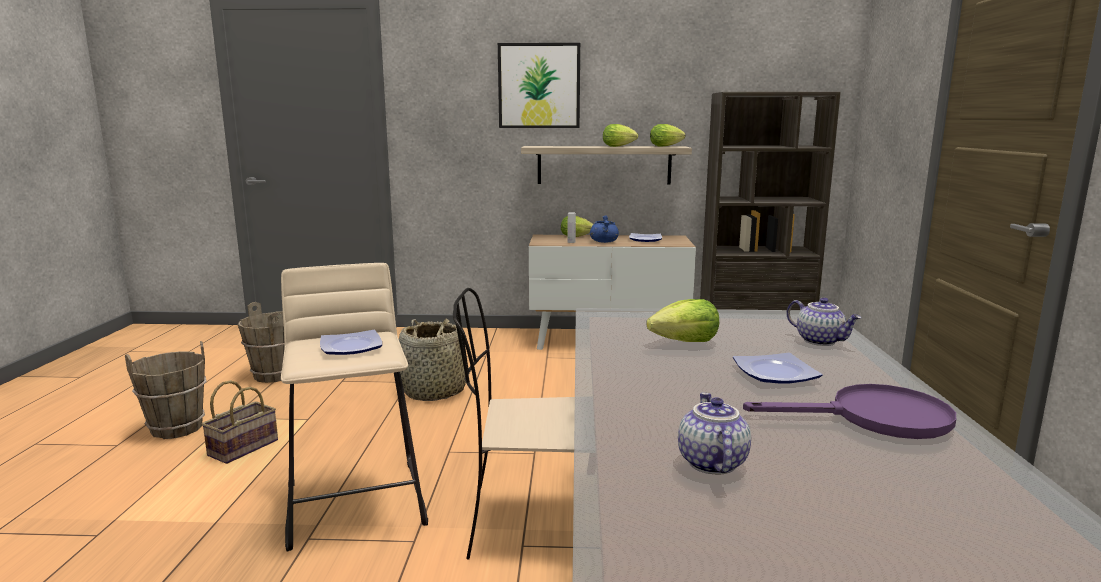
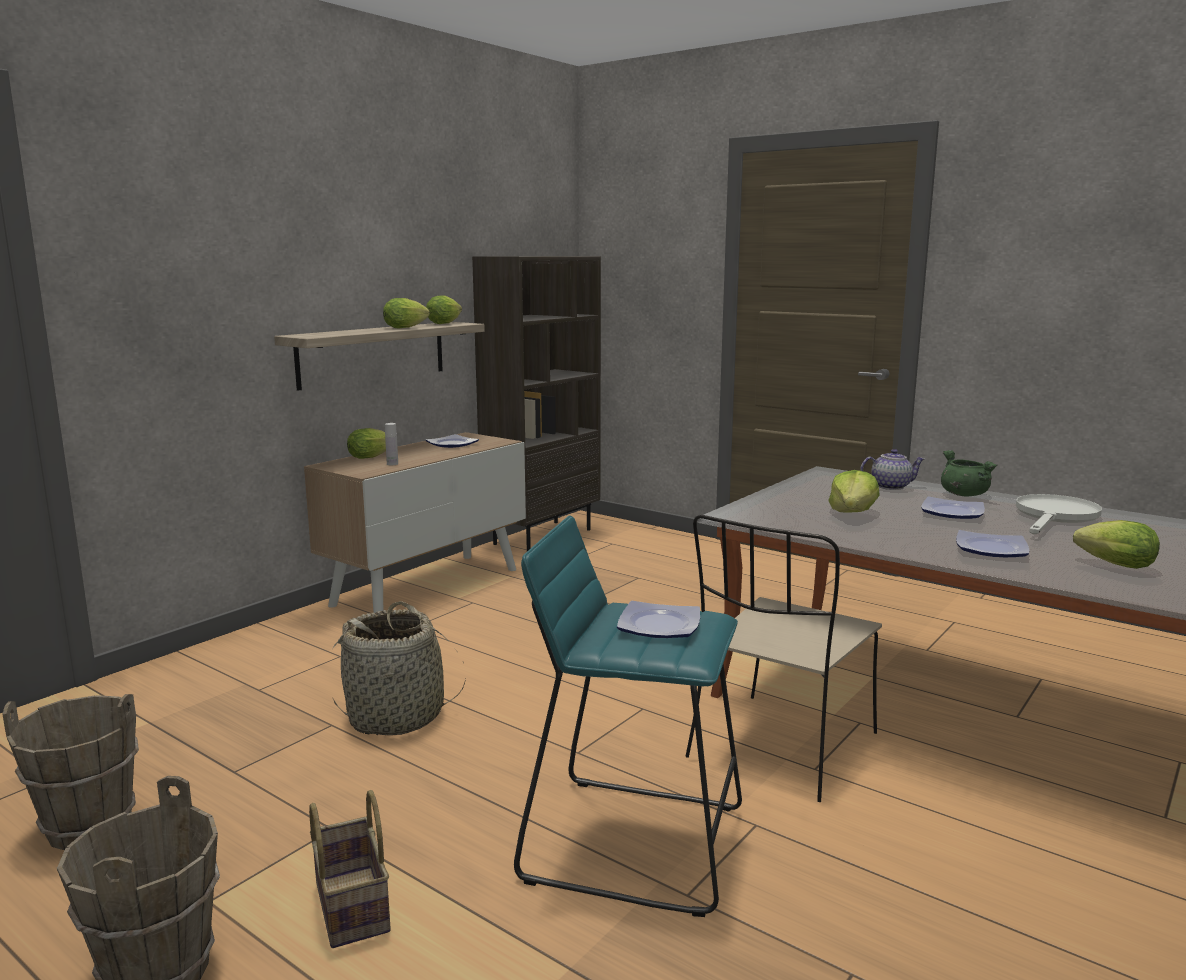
camera: 55 degrees left, 0 degrees up
(357, 502) = (634, 841): beige stool -> turquoise stool
(539, 86) = (287, 245): picture -> none
(604, 242) = (423, 456): blue cooking pot -> none
(665, 403) = (992, 549): none -> plate
(710, 462) = (1111, 564): teapot -> lettuce
(867, 369) = (963, 494): none -> green cooking pot
(874, 418) = (1055, 517): purple frying pan -> white frying pan

